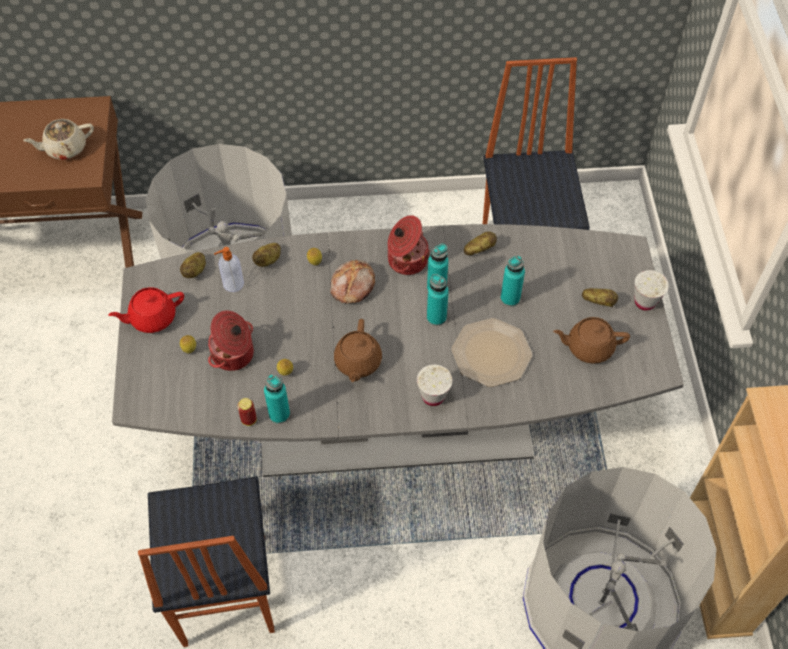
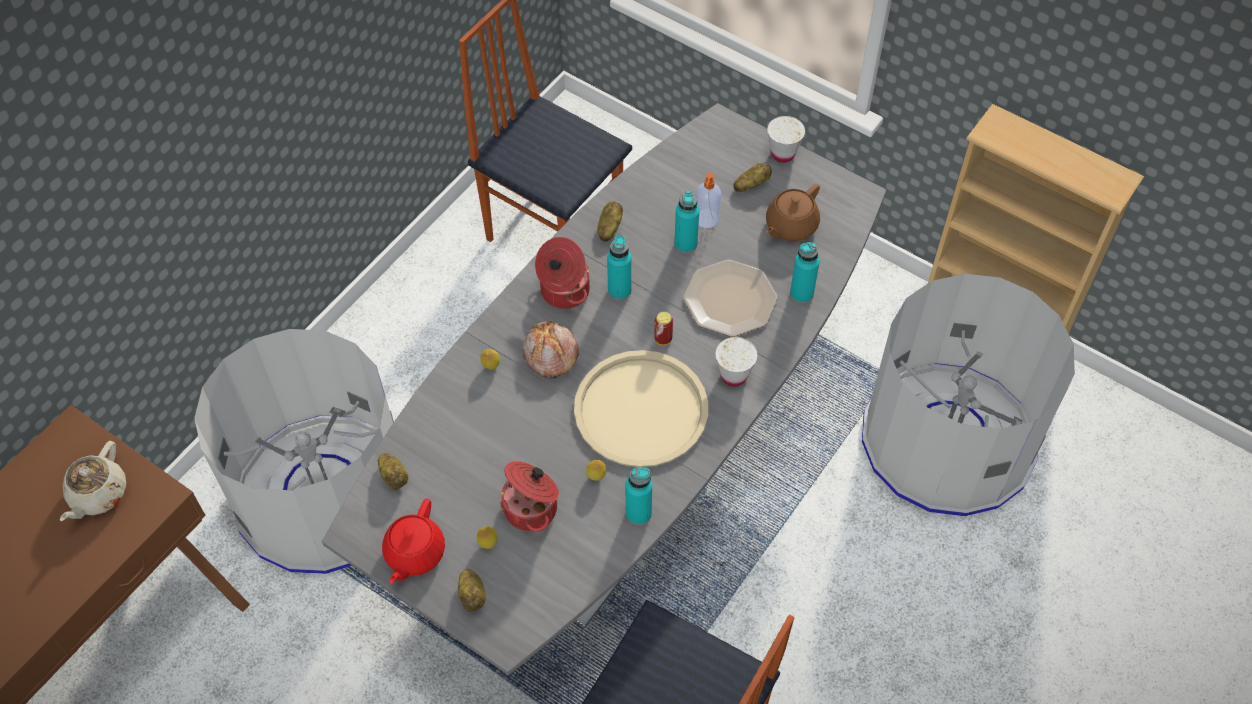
camera: 50 degrees left, 0 degrees up
(232, 284) = (445, 454): soap dispenser -> soap dispenser (706, 219)
(249, 420) = (620, 544): can -> can (663, 339)
(268, 260) = (448, 404): potato -> potato (473, 595)
(357, 362) = (641, 409): brown teapot -> beige tray
(436, 317) = (651, 313): turquoise bottle -> turquoise bottle (801, 294)

